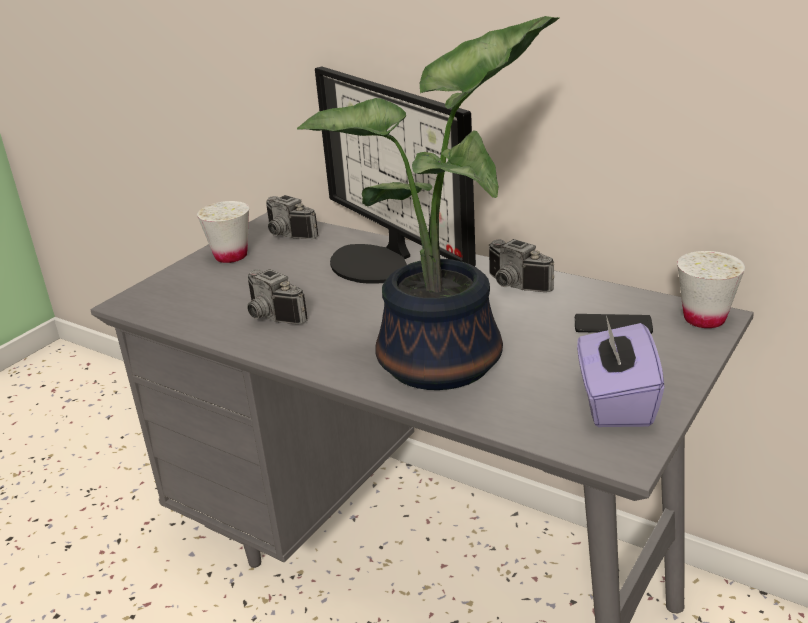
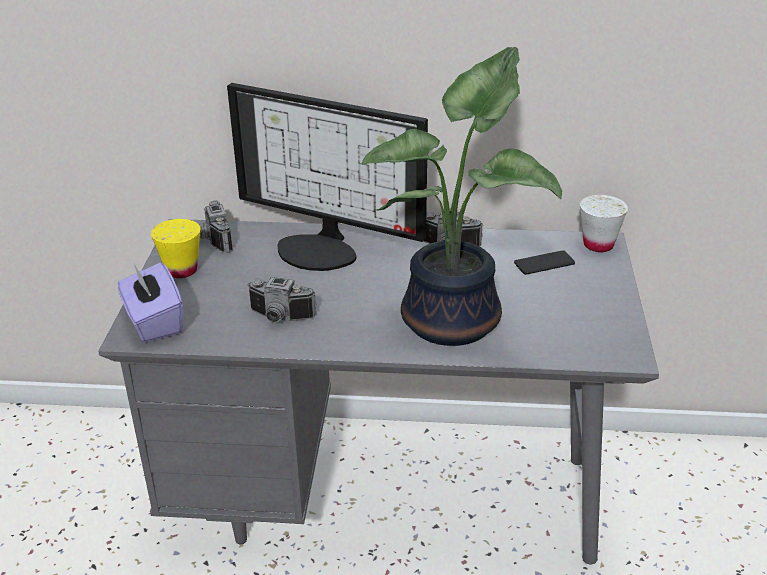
camera: 30 degrees left, 5 degrees up
(231, 256) = (181, 270): white cup -> yellow cup
(286, 235) = (213, 240): camera -> camera turned 60 degrees clockwise
(615, 402) = (592, 320): purple tissue box -> purple tissue box (154, 322)

